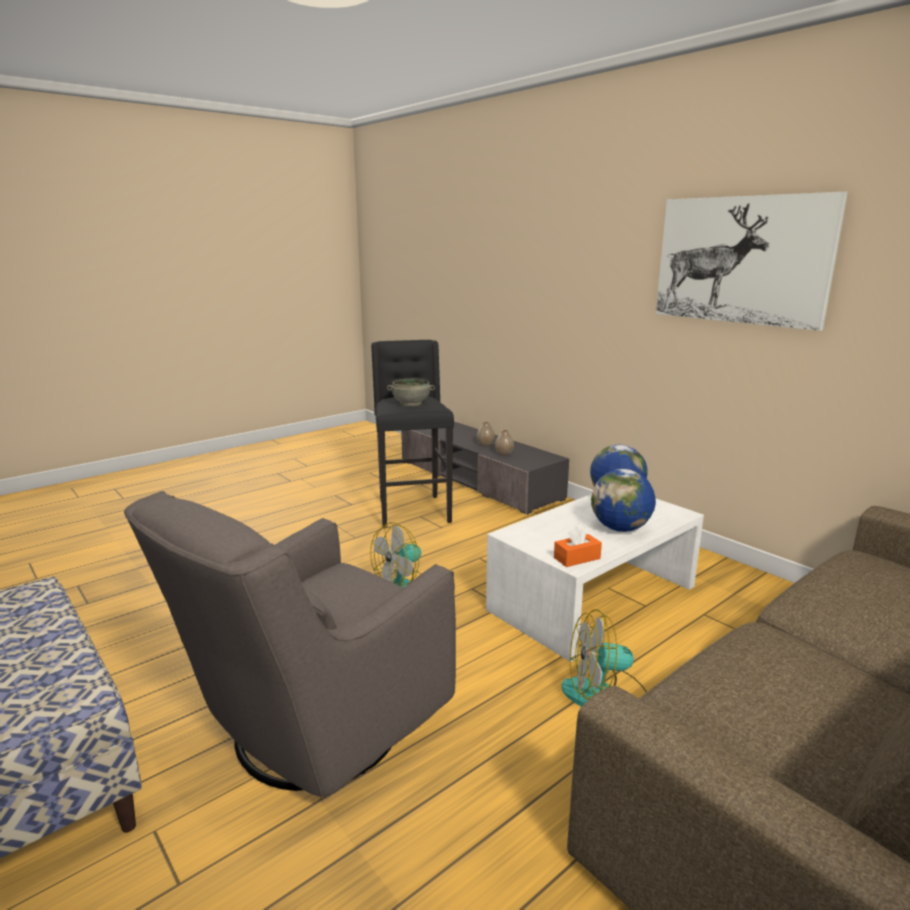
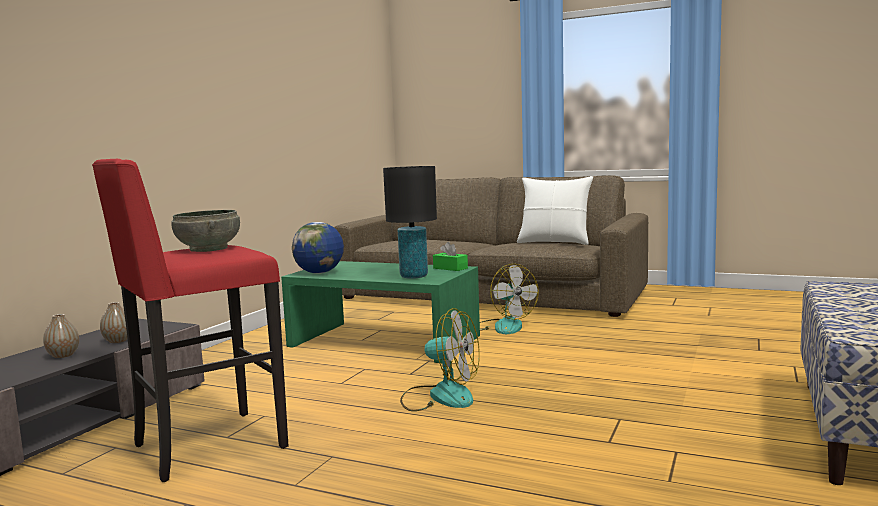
camera: 115 degrees left, 10 degrees down
(312, 731) = (660, 372): grey armchair -> none
(412, 511) = (206, 447): black stool -> red stool
(545, 531) = (414, 276): none -> black table lamp
(577, 558) = (450, 268): orange tissue box -> green tissue box
(594, 598) = (384, 341): white coffee table -> green coffee table
(620, 528) = (384, 267): globe -> none
(741, 260) = (241, 68): picture -> none
(766, 711) = (554, 242): none -> white pillow

